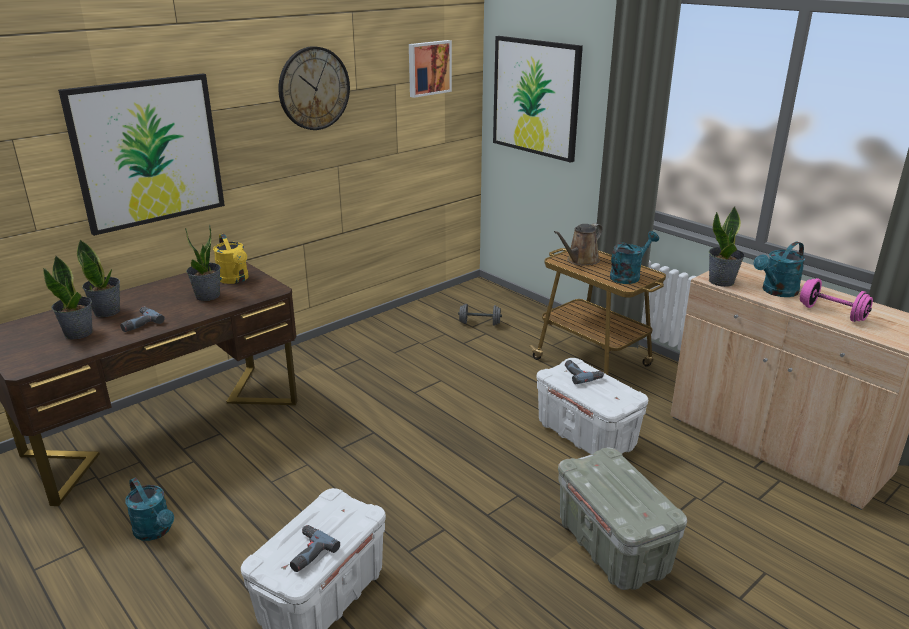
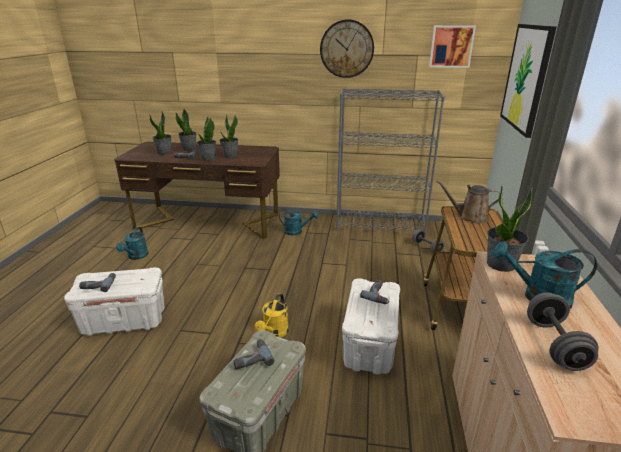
camera: 50 degrees right, 0 degrees up
(147, 152) = (235, 71): picture -> none
(184, 312) = (208, 159): none -> potted plant
(235, 279) = (255, 154): yellow watering can -> yellow watering can (274, 333)
(397, 321) = (380, 225): none -> grey bookcase
(602, 484) = (251, 358): none -> power drill
(628, 276) = (484, 240): turquoise watering can -> turquoise watering can (296, 231)
(832, 313) = (554, 345): pink dumbbell -> grey dumbbell

